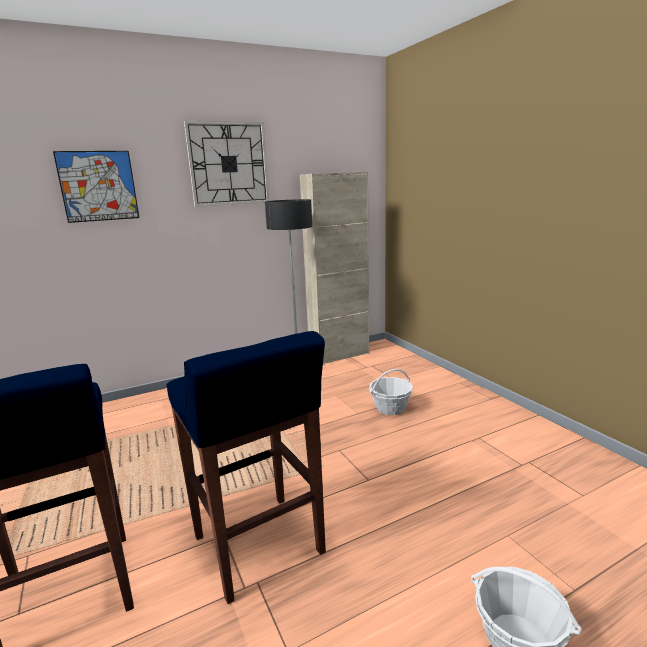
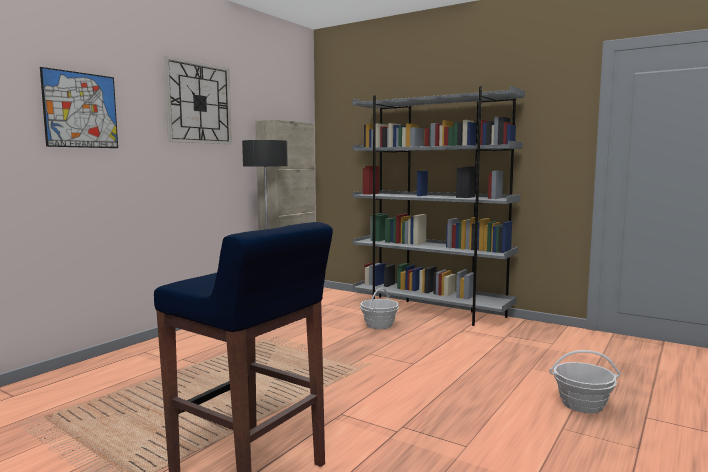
camera: 30 degrees left, 10 degrees down
(259, 546) = (378, 411): blue stool -> none
(468, 397) = (430, 311): none -> grey bookcase

